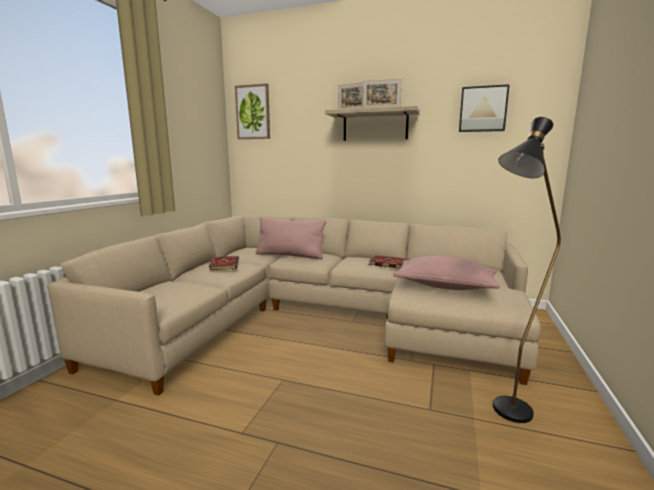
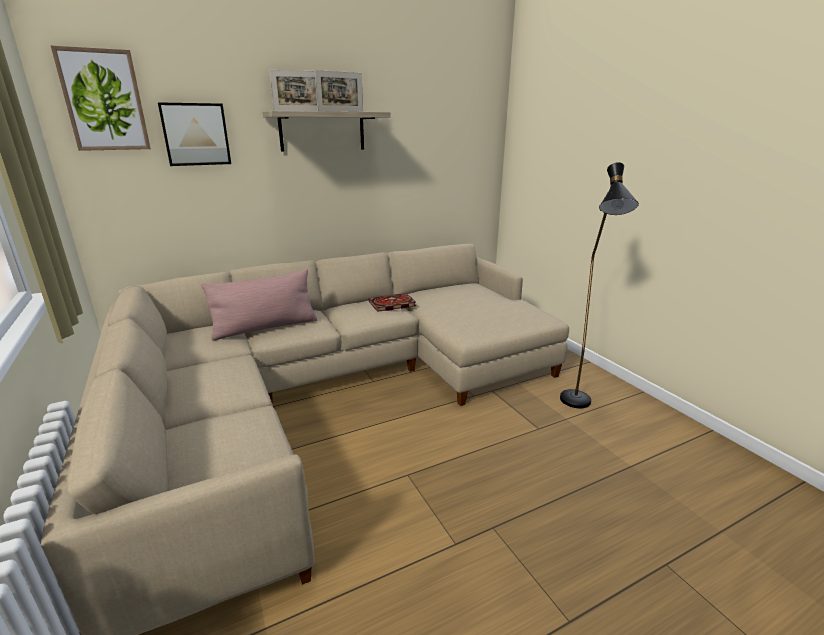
camera: 45 degrees left, 10 degrees up
(224, 264) = (208, 373): book -> none
(444, 286) = (478, 315): pink pillow -> none
(483, 109) = (436, 115): picture -> picture (196, 134)

